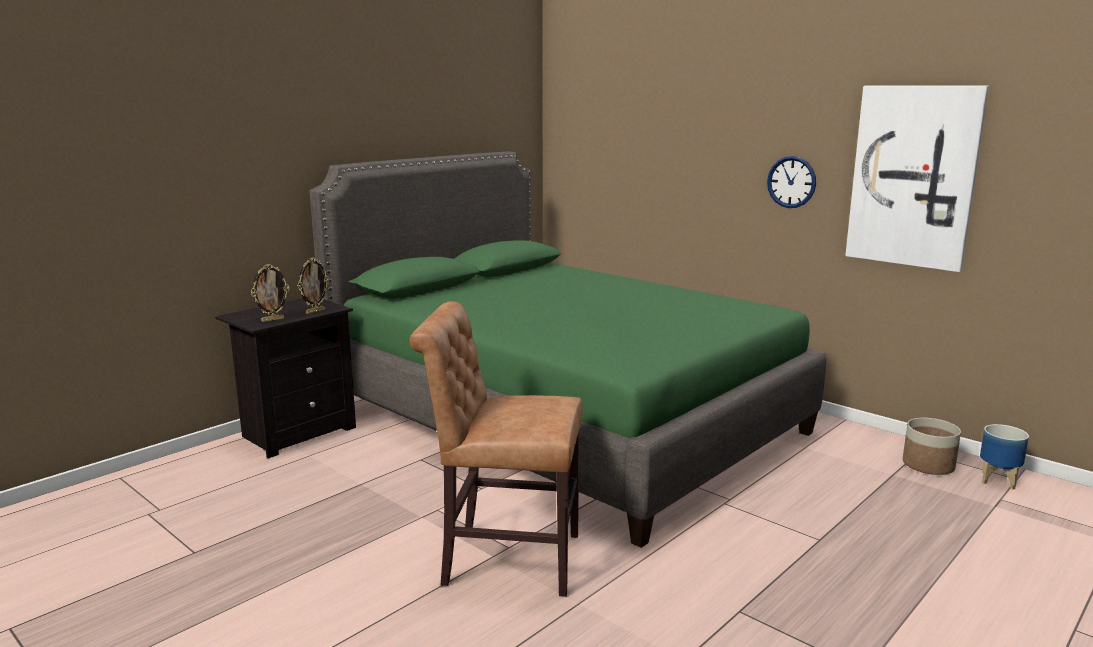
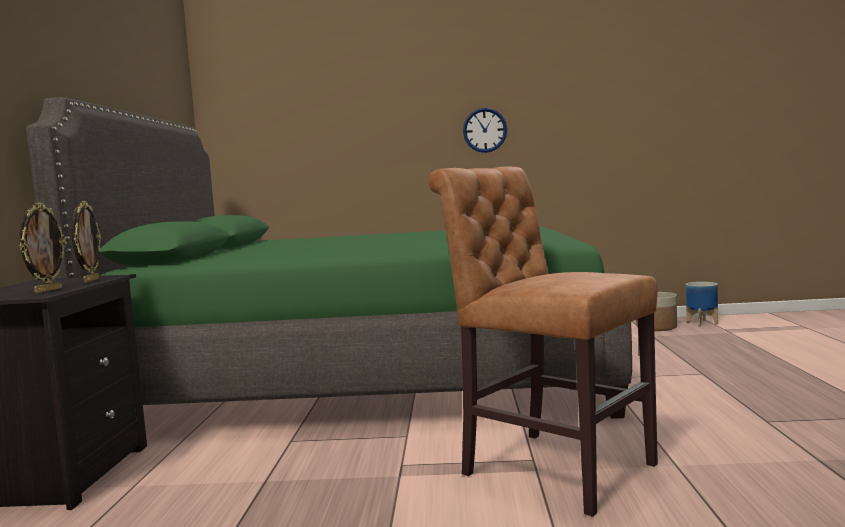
camera: 40 degrees left, 10 degrees down
(504, 559) = (549, 468): brown chair -> brown chair turned 75 degrees clockwise
(913, 176) = (585, 112): picture -> none

